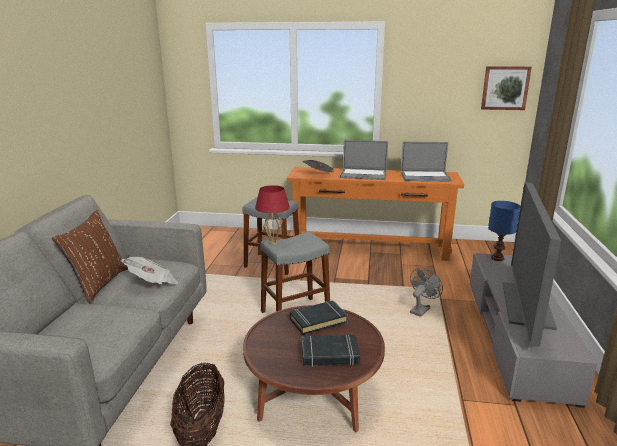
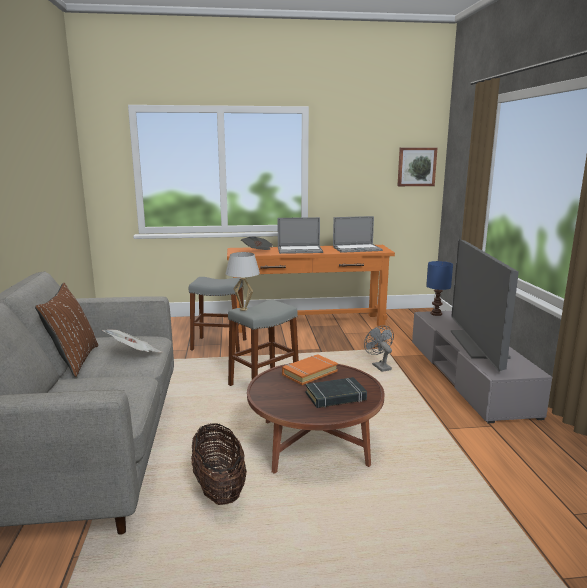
camera: 15 degrees left, 5 degrees down
(273, 242) = (243, 309): red table lamp -> white table lamp
(318, 320) = (309, 373): black book -> orange book
(421, 309) = (379, 366): grey fan -> grey fan turned 45 degrees counterclockwise

